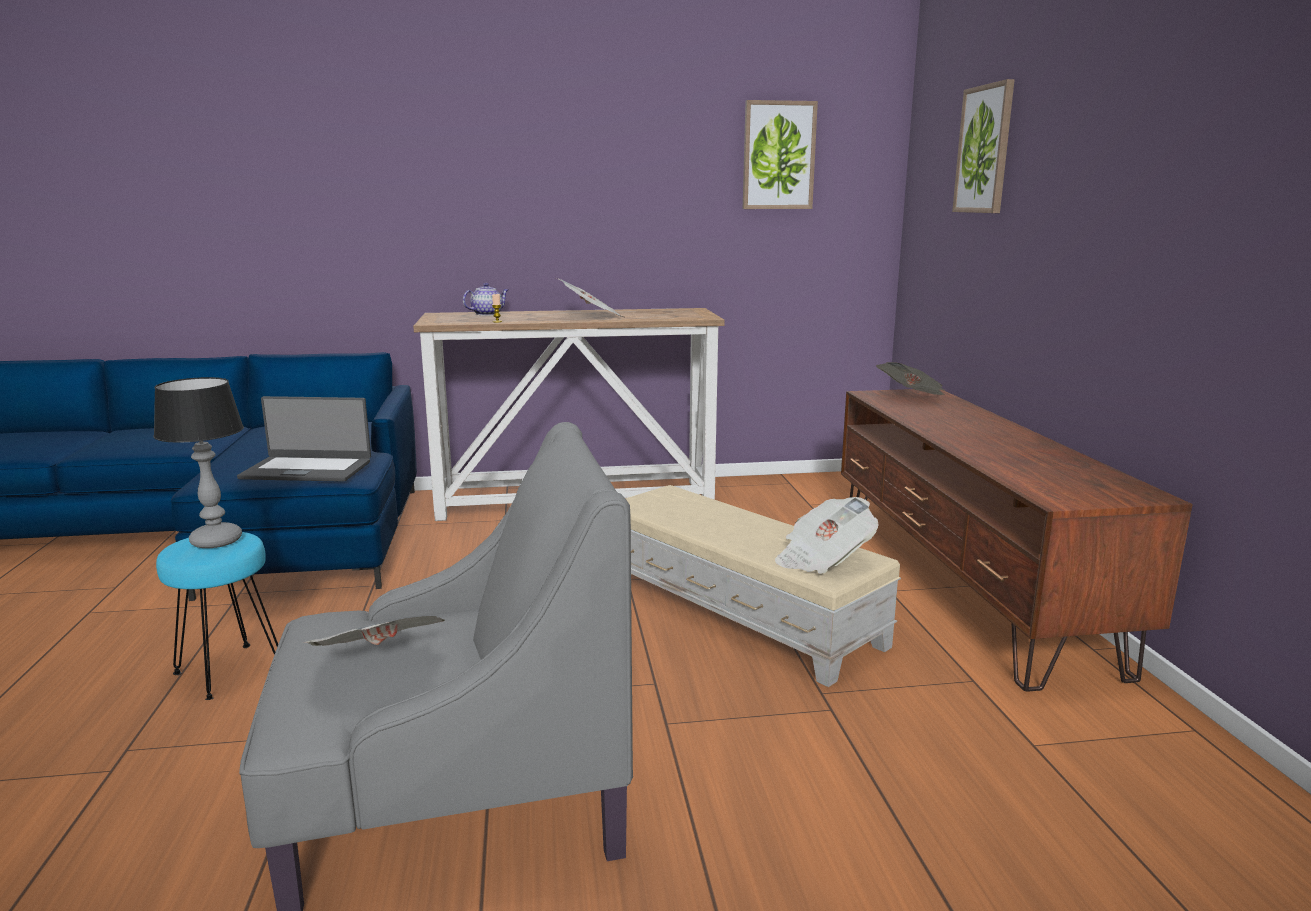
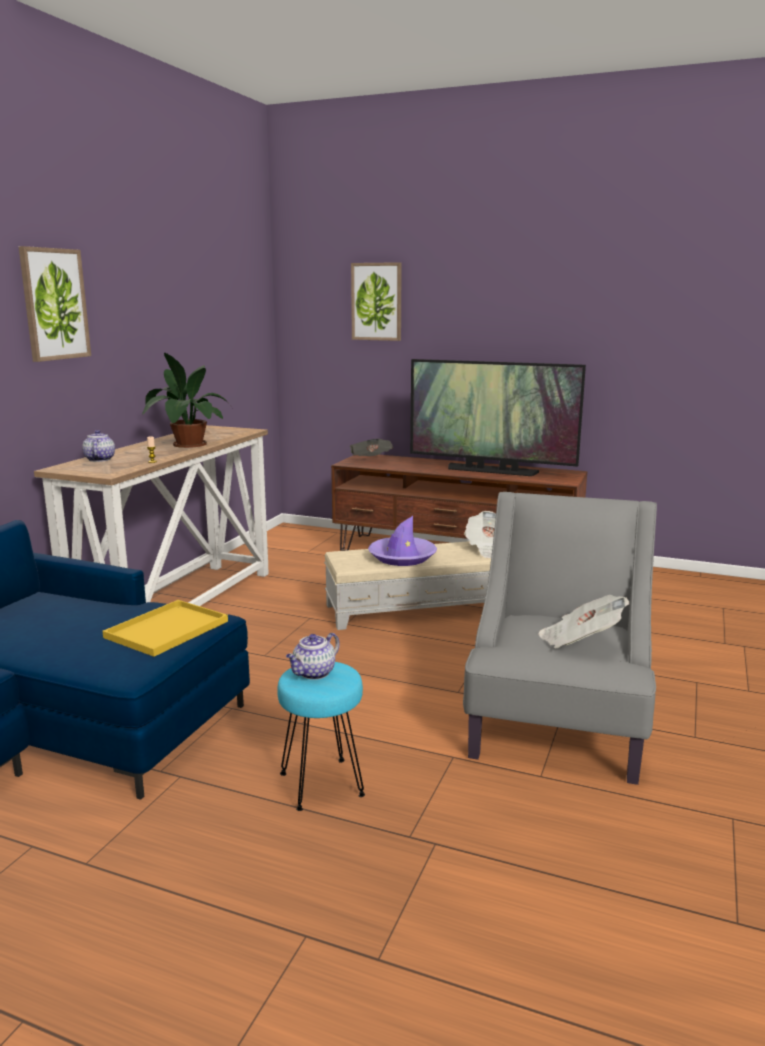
camera: 60 degrees left, 0 degrees up
(215, 541) = (313, 673): table lamp -> teapot
(307, 469) = (168, 628): laptop -> yellow tray
(592, 317) = (186, 444): newspaper -> potted plant
(702, 520) = (402, 557): none -> purple hat
(778, 155) = (223, 301): picture -> picture (54, 304)
(1012, 451) = (491, 470): none -> television

